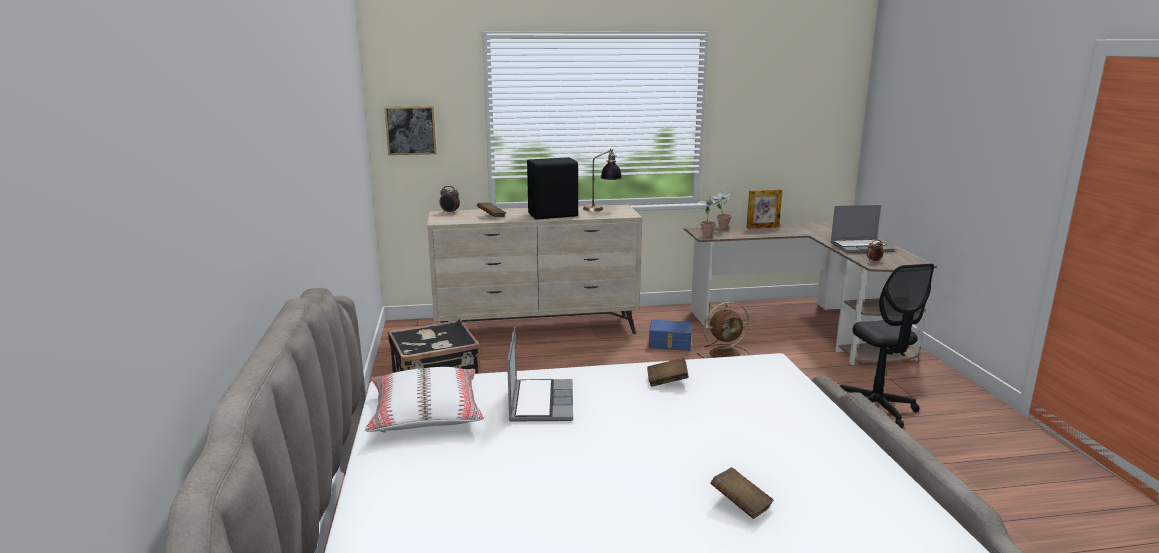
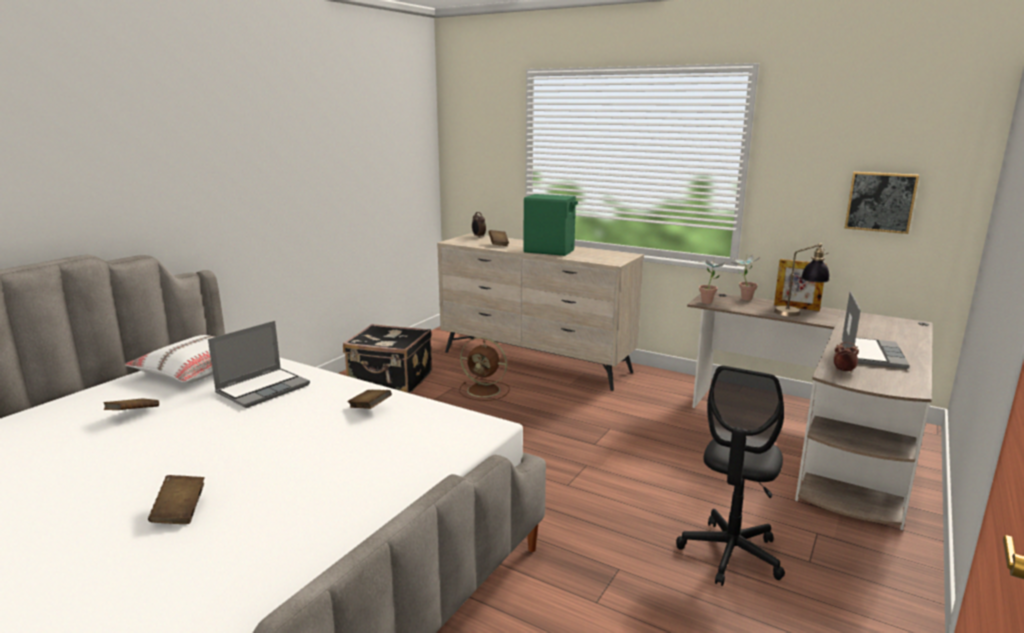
camera: 40 degrees right, 0 degrees up
(410, 130) = (468, 160): picture -> picture (880, 202)
(481, 470) = (133, 414): none -> brown book
(553, 214) = (549, 251): black speaker -> green speaker
(602, 209) = (605, 254): table lamp -> table lamp (798, 314)
(670, 344) = (627, 410): blue storage box -> none
(725, 354) = (664, 437): brown fan -> brown fan (485, 390)
(861, 247) = (871, 354): laptop -> laptop turned 105 degrees counterclockwise

